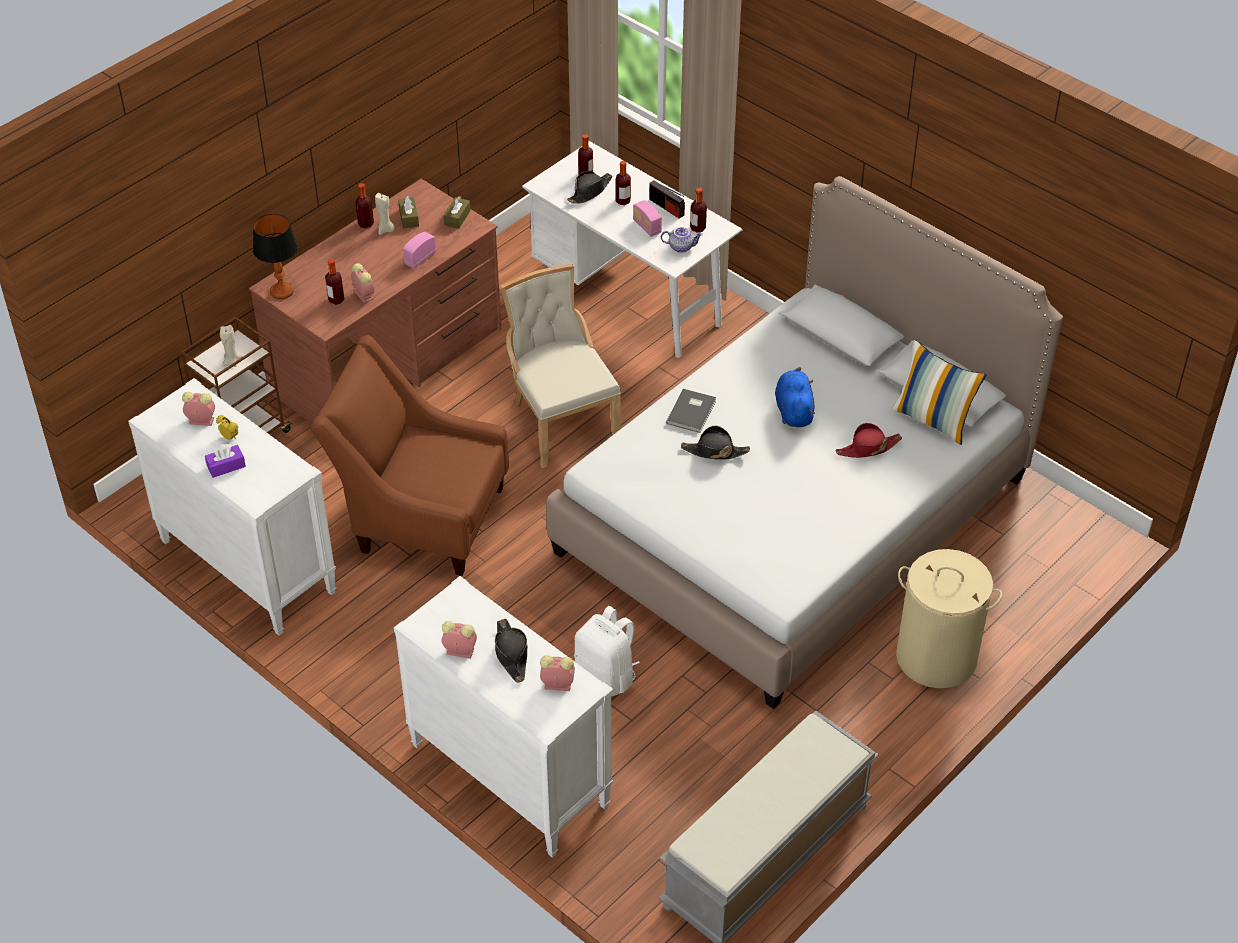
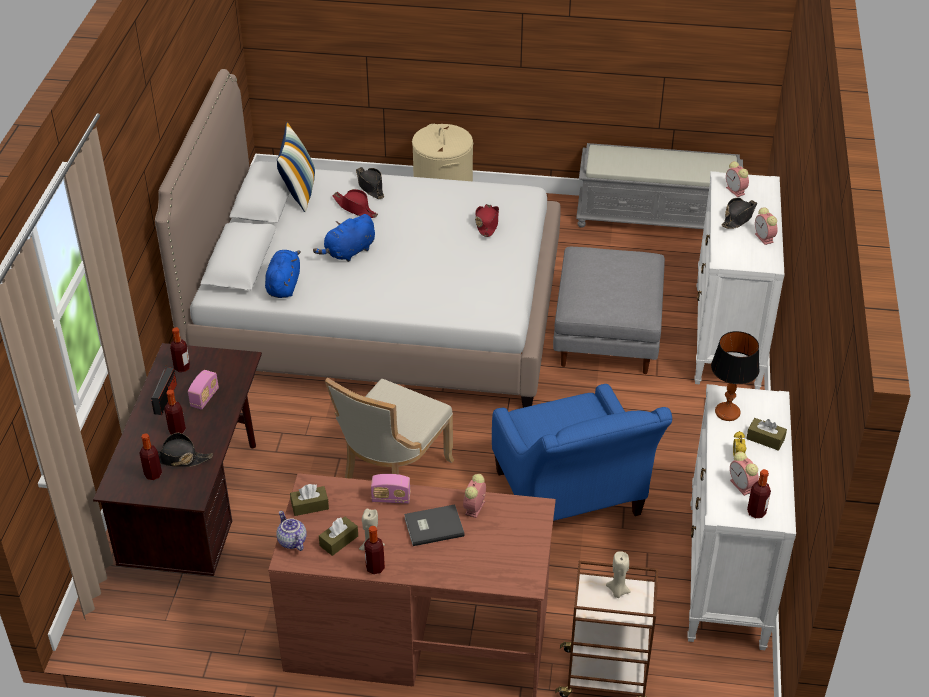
camera: 125 degrees left, 5 degrees down
(226, 466) = (765, 439): purple tissue box -> brown tissue box
(282, 292) = (525, 569): table lamp -> table lamp (727, 412)
(336, 300) = (498, 523): bottle -> bottle (756, 512)
(421, 517) = (571, 501): brown armchair -> blue armchair
(607, 676) = (606, 333): white backpack -> grey ottoman
(631, 298) = (197, 511): white desk -> brown desk
(681, 247) = (216, 366): teapot -> teapot (291, 541)
(692, 412) = (398, 296): grey book -> grey book (432, 526)
(714, 451) = (429, 268): black hat -> black hat (370, 186)
(753, 533) = (487, 224): none -> red hat
(780, 347) = (284, 285): none -> blue plush toy

